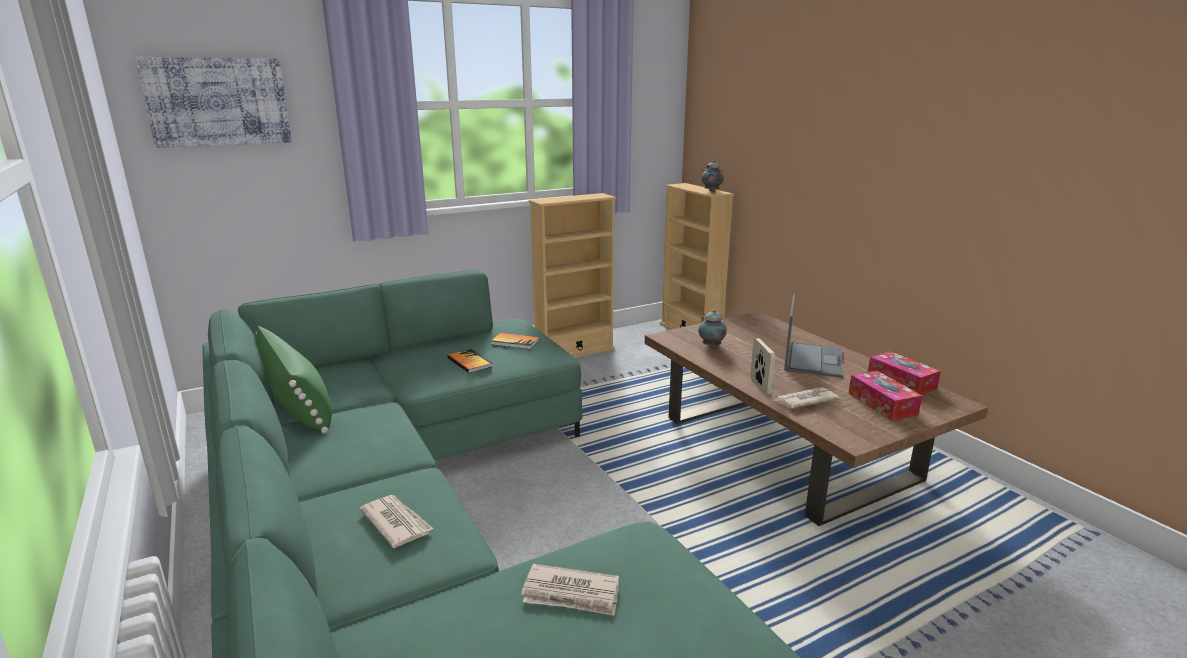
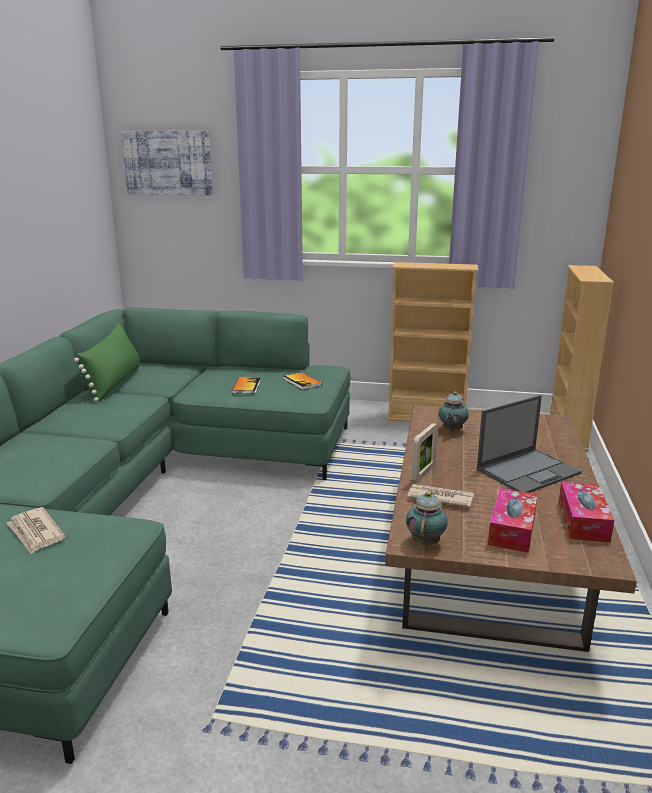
camera: 40 degrees right, 0 degrees up
(396, 522) = (39, 460): newspaper -> none
(711, 191) = (593, 276): teapot -> teapot (426, 541)

